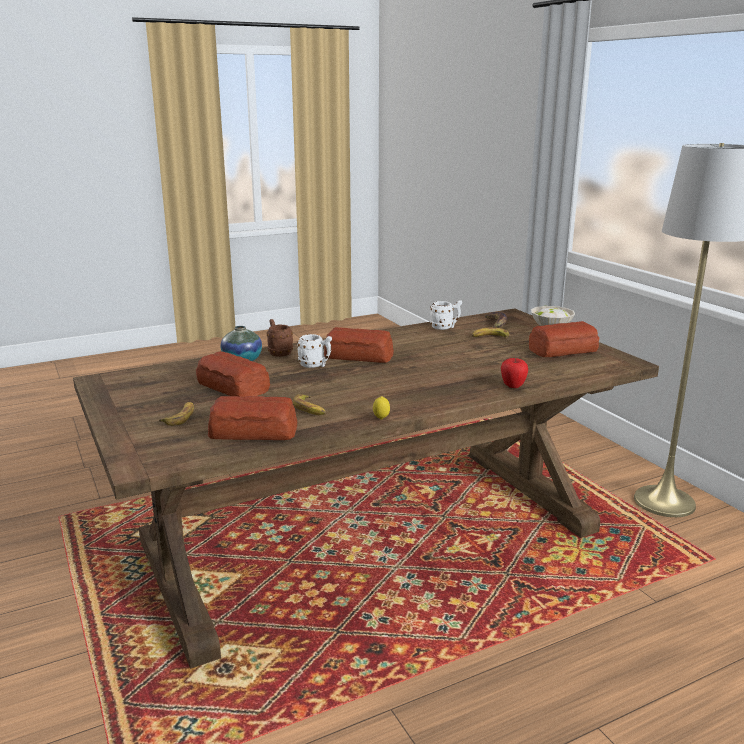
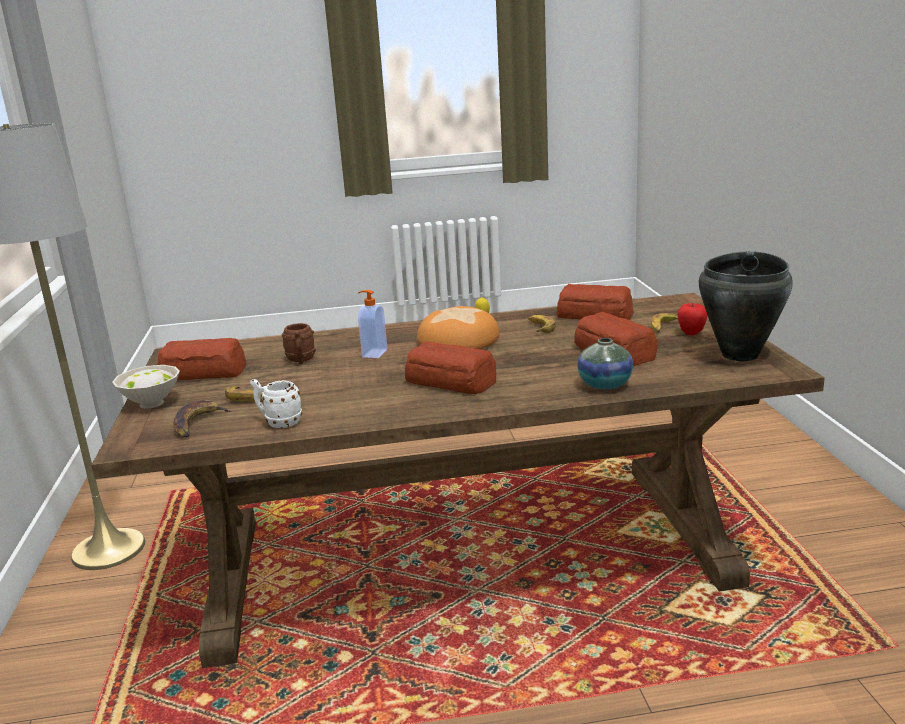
camera: 160 degrees left, 0 degrees up
(123, 390) = (741, 355): none -> black cooking pot
(278, 353) = (553, 393): brown mug -> brown mug (301, 360)
(315, 365) = (512, 371): white mug -> none
(384, 390) = (458, 339): none -> bread
(447, 372) = (373, 353): none -> soap dispenser
(513, 386) = (333, 336): apple -> apple (691, 333)

